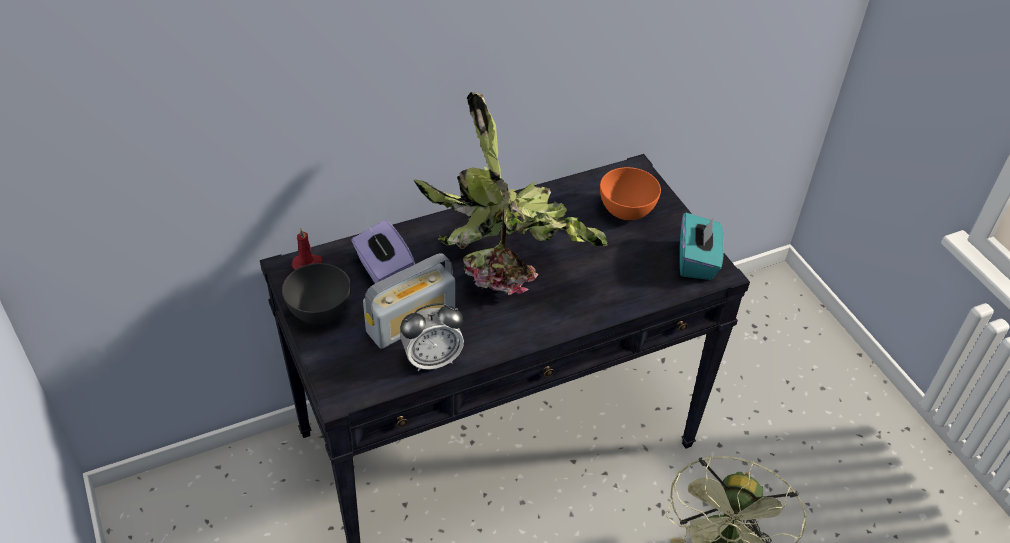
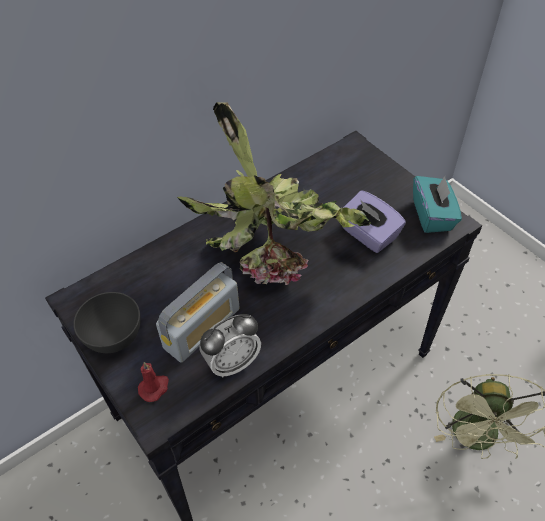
camera: 10 degrees left, 5 degrees up
(308, 264) = (91, 291): red candle -> red candle (154, 387)
(384, 271) = (164, 283): purple tissue box -> purple tissue box (368, 234)
(626, 210) = (358, 183): orange bowl -> none

